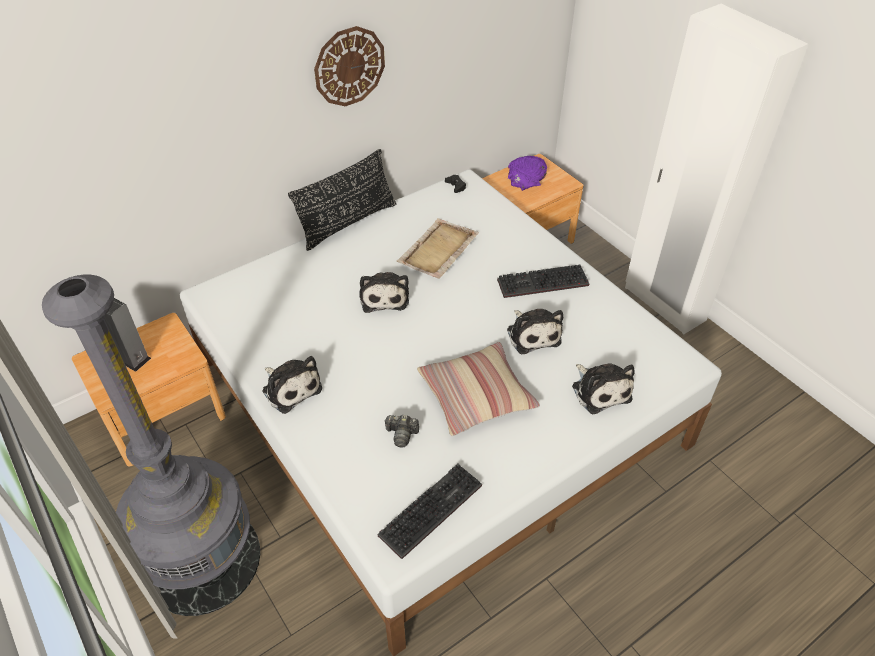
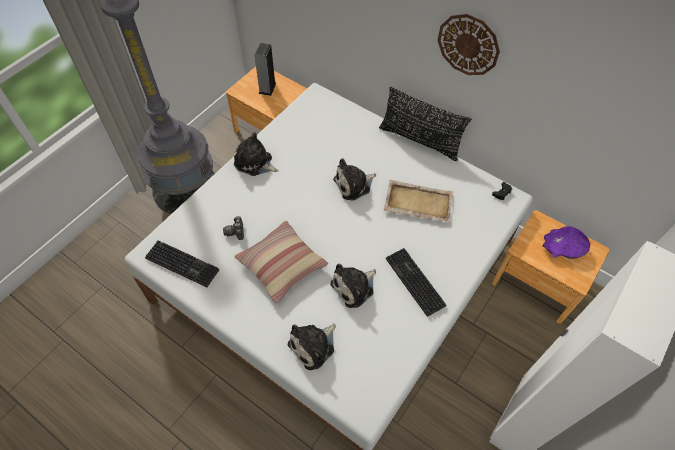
camera: 70 degrees right, 10 degrees up
(290, 388) = (255, 163): plush toy -> plush toy turned 90 degrees clockwise

